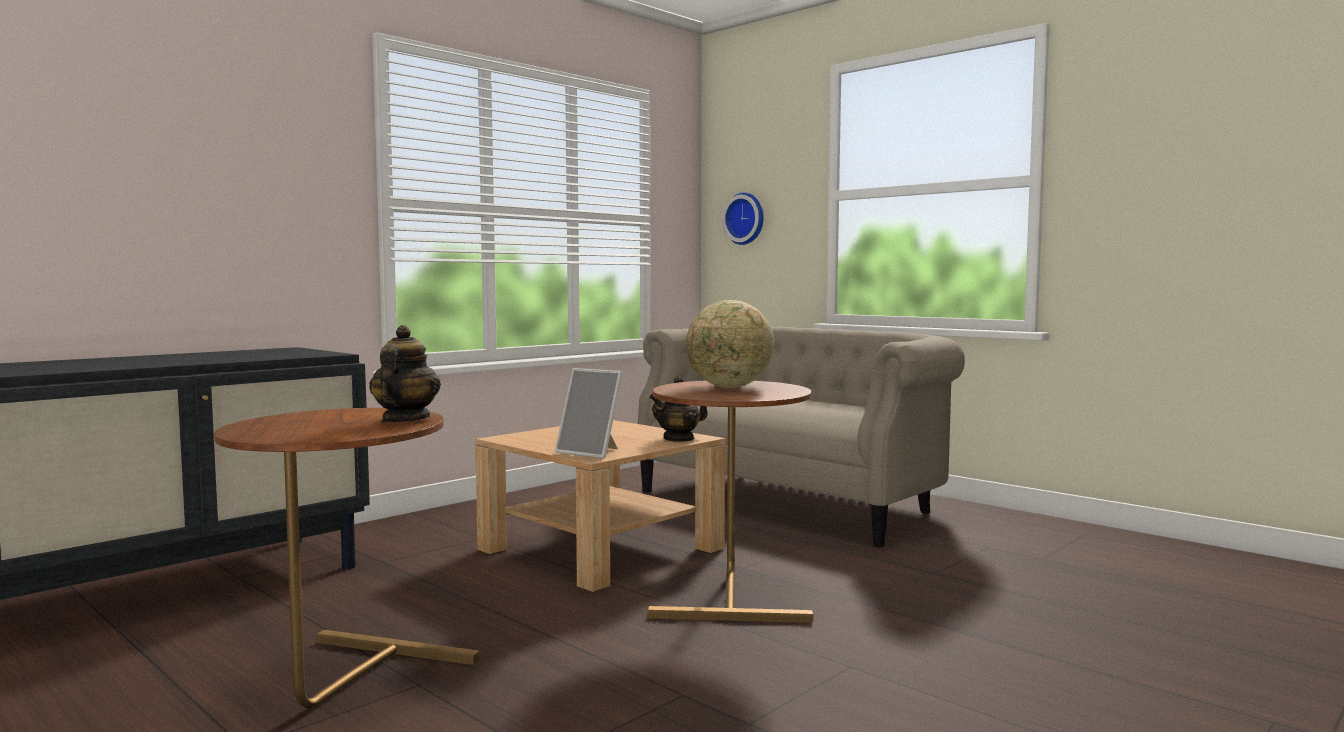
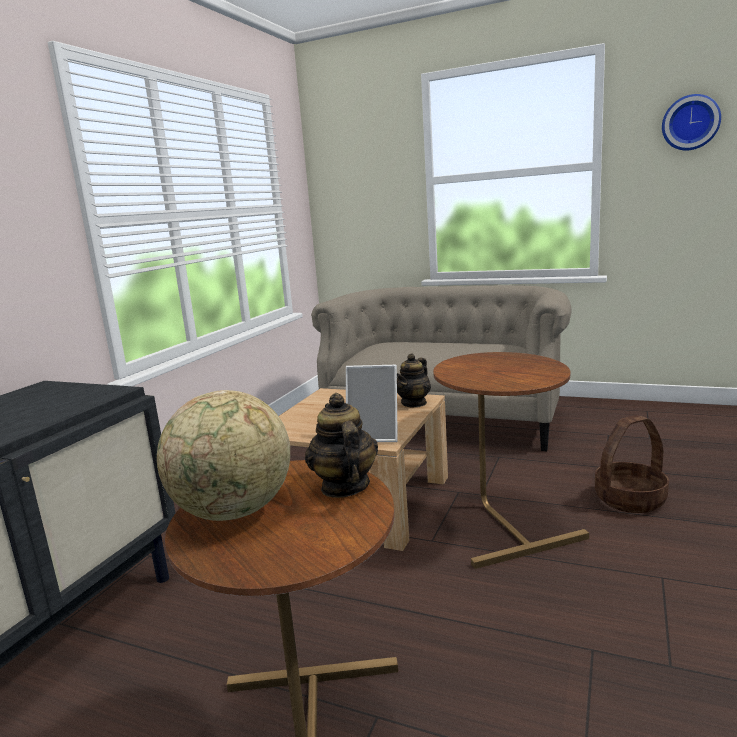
camera: 20 degrees left, 10 degrees up
(729, 387) = (492, 366): globe -> globe (234, 512)
(746, 218) = (352, 201): wall clock -> wall clock (690, 123)
(919, 603) = (630, 499): none -> basket

